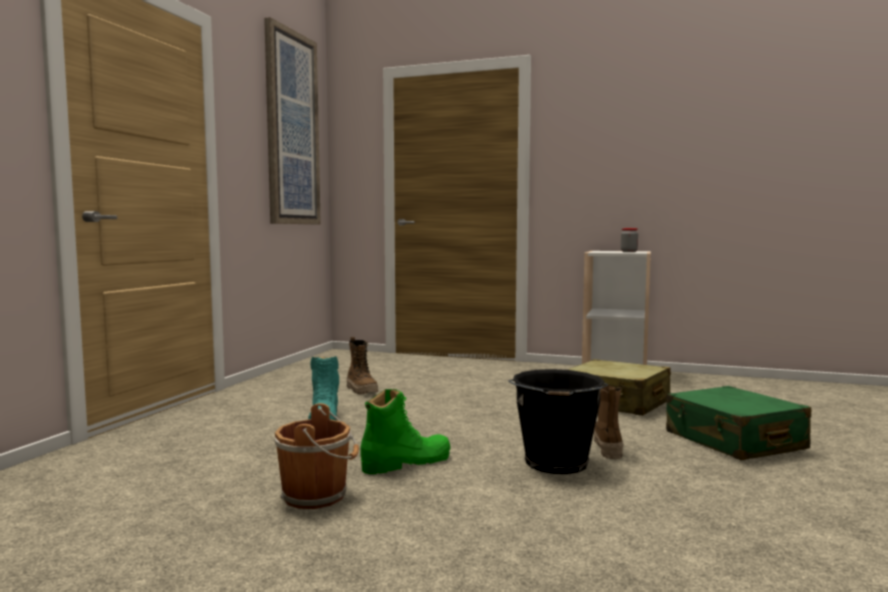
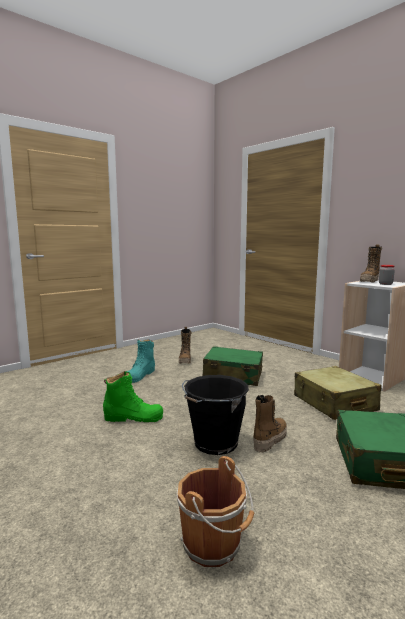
camera: 30 degrees right, 5 degrees up
(291, 129) = (180, 194): picture -> none
(318, 495) = (63, 427): brown bucket -> brown bucket (214, 544)
(459, 396) = (233, 376): none -> green suitcase
(603, 251) = (369, 281): none -> boot

